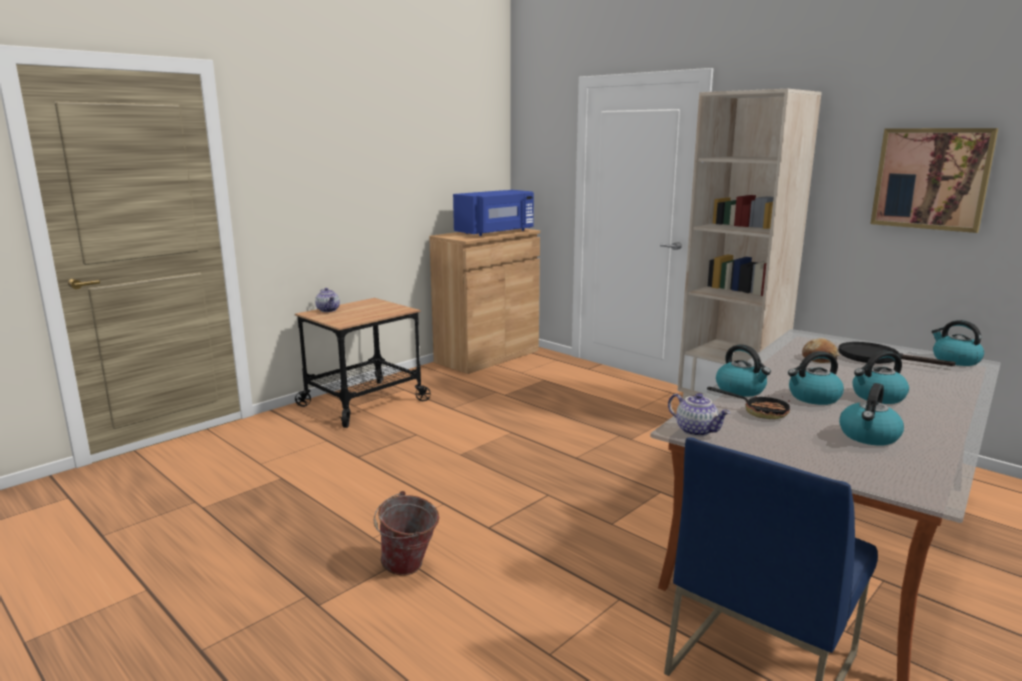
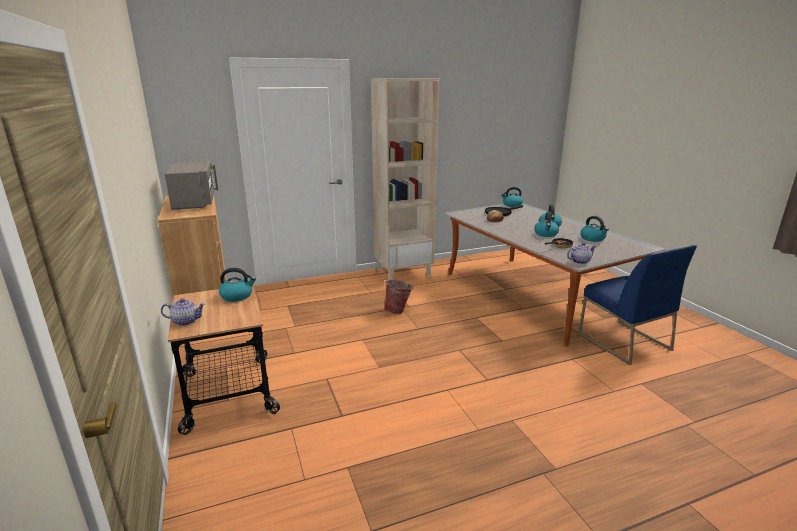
camera: 65 degrees left, 5 degrees up
(408, 569) = (524, 421): bucket -> bucket (398, 311)
(496, 232) = (195, 202): blue microwave -> grey microwave
(741, 390) = (529, 242): kettle -> kettle (237, 296)
(931, 179) = (470, 123): picture -> none

